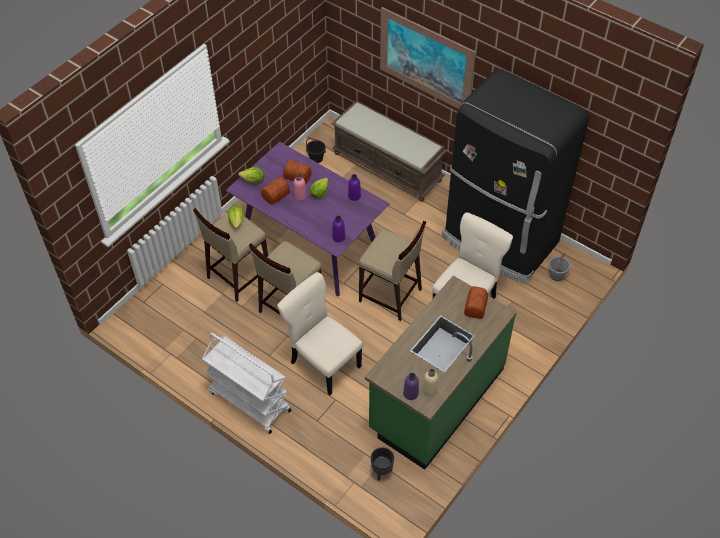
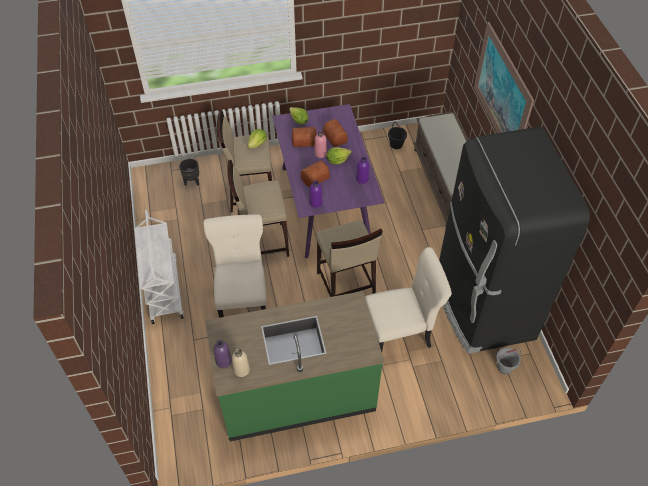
camera: 40 degrees right, 0 degrees up
(382, 471) = (198, 416): black planter -> black planter (192, 182)
(475, 307) = (352, 330): bread -> bread (314, 178)

